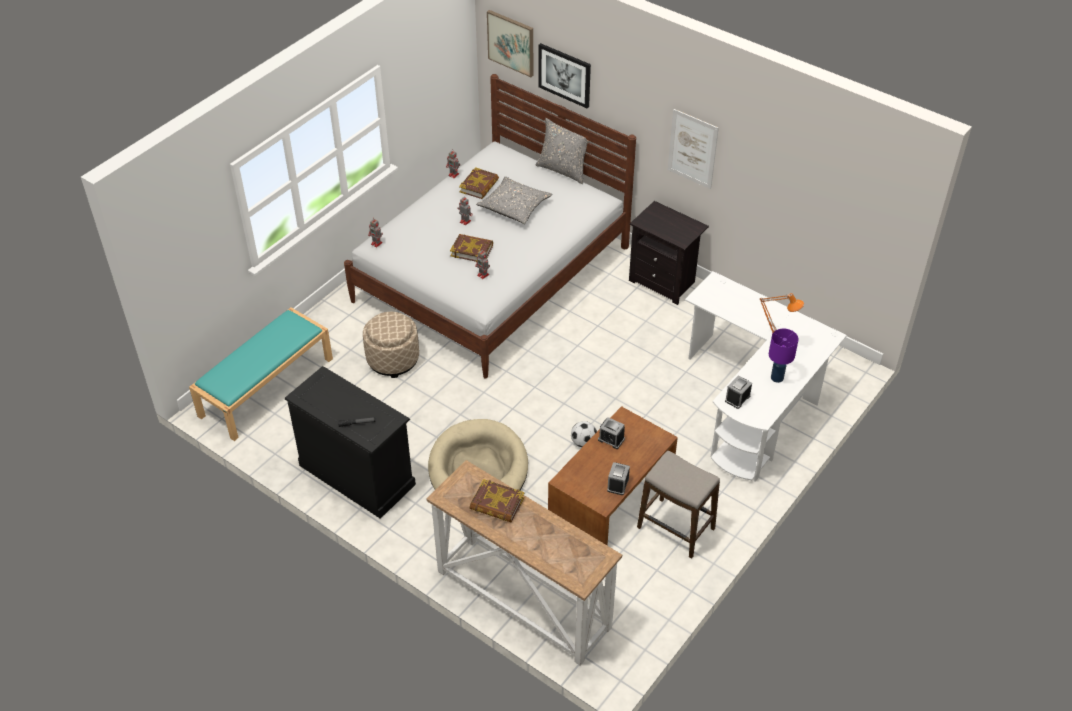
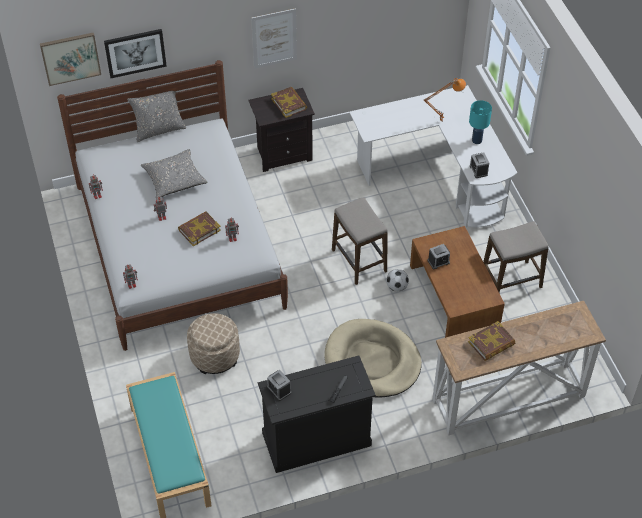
camera: 55 degrees left, 5 degrees up
(479, 186) = (128, 187): book -> book (289, 104)
(589, 399) = (359, 261): none -> stool
(618, 484) = (481, 281): alarm clock -> alarm clock (279, 390)
(776, 378) = (476, 140): purple table lamp -> turquoise table lamp

